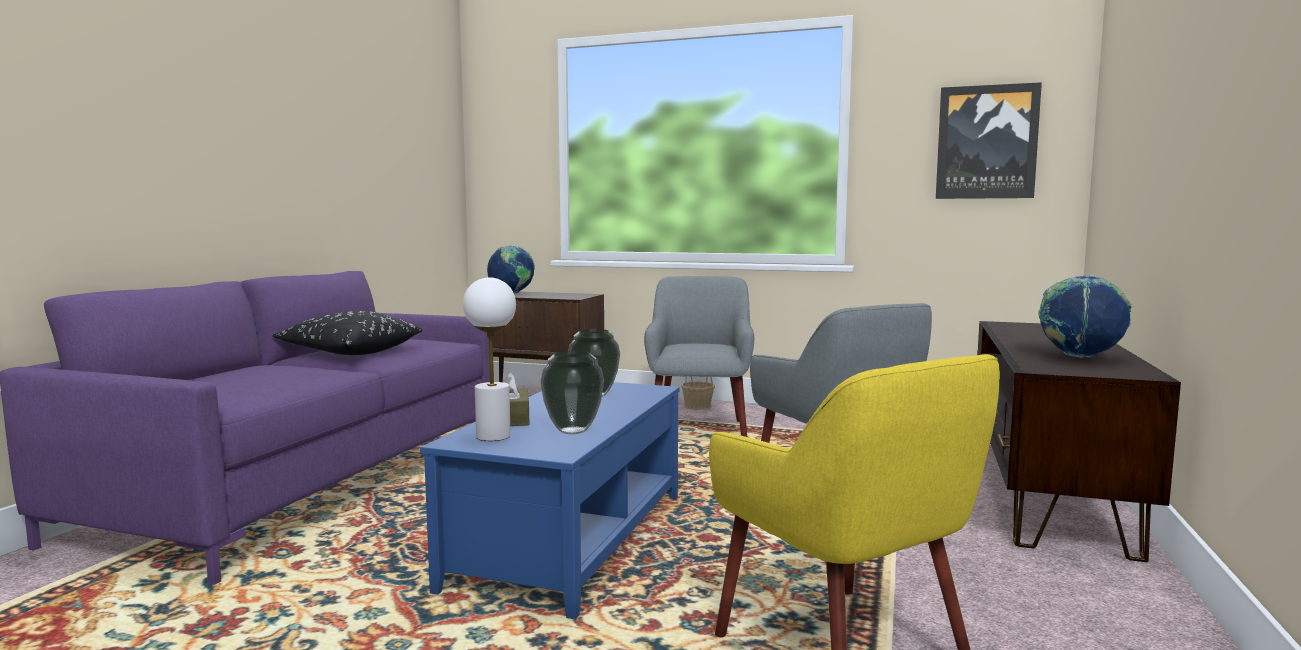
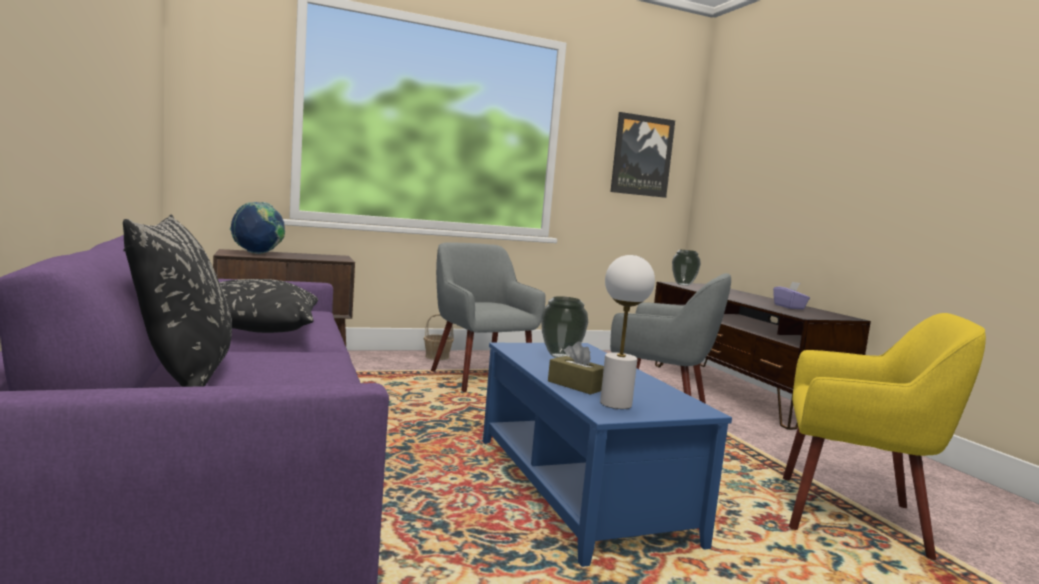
camera: 40 degrees left, 0 degrees up
(209, 376) = (185, 376): none -> black pillow
(572, 431) = (648, 390): vase -> vase (683, 285)
(1080, 357) = (789, 307): globe -> purple tissue box

